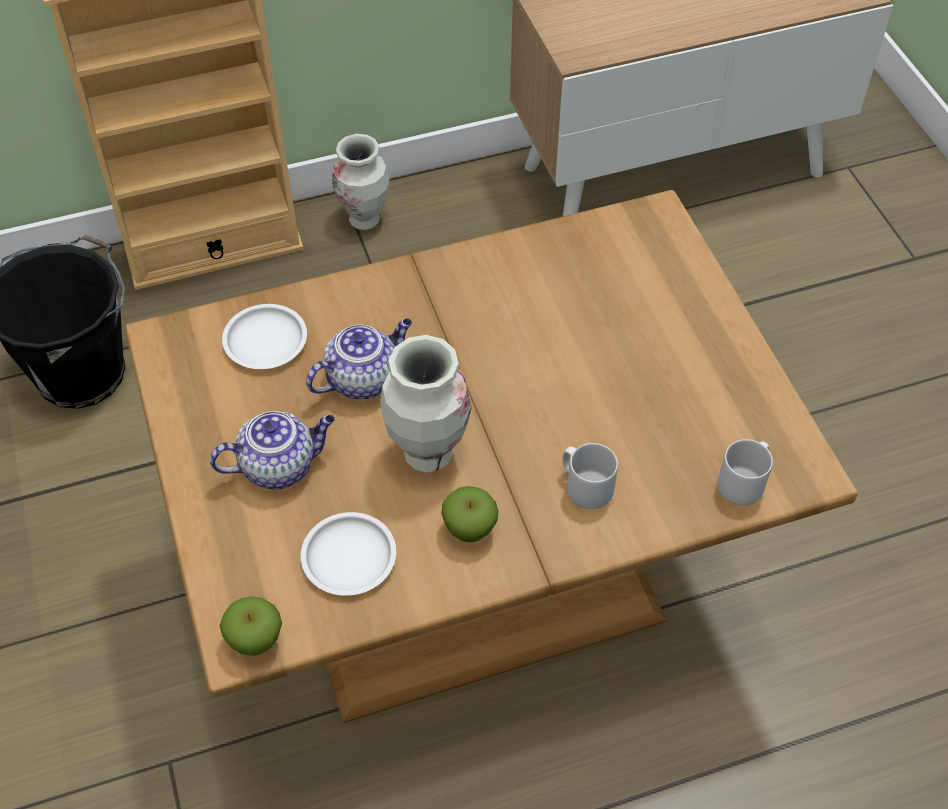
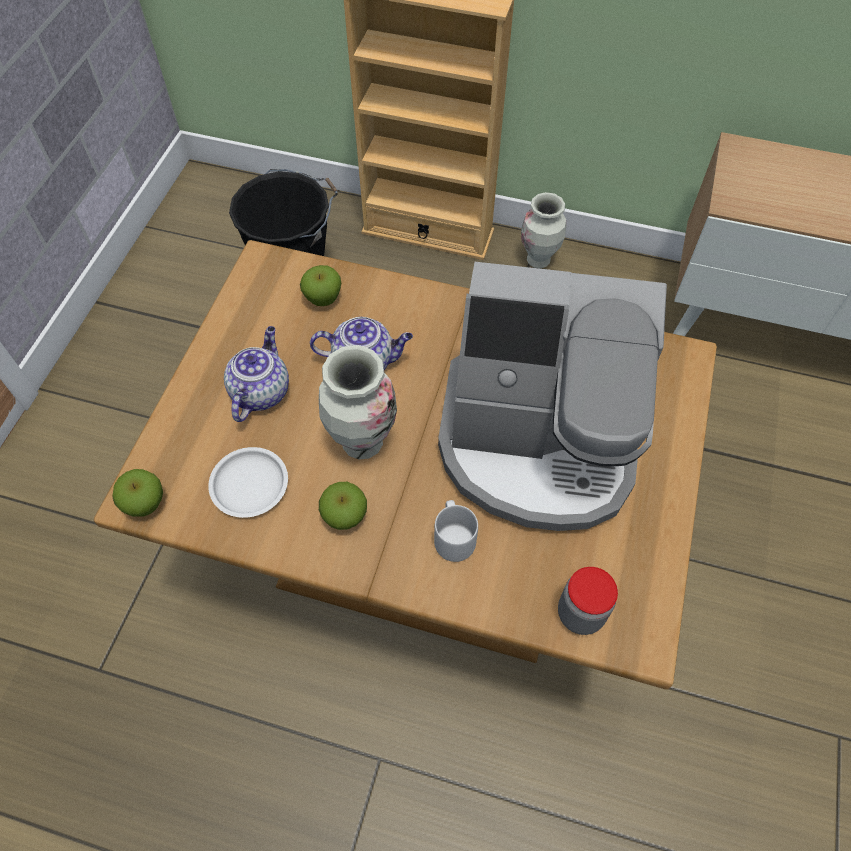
camera: 35 degrees right, 5 degrees up
(266, 341) = (323, 299): white plate -> apple
(280, 465) = (260, 391): teapot -> teapot turned 90 degrees counterclockwise
(592, 361) = (538, 443): none -> coffee machine
(744, 482) = (580, 613): grey mug -> jar

